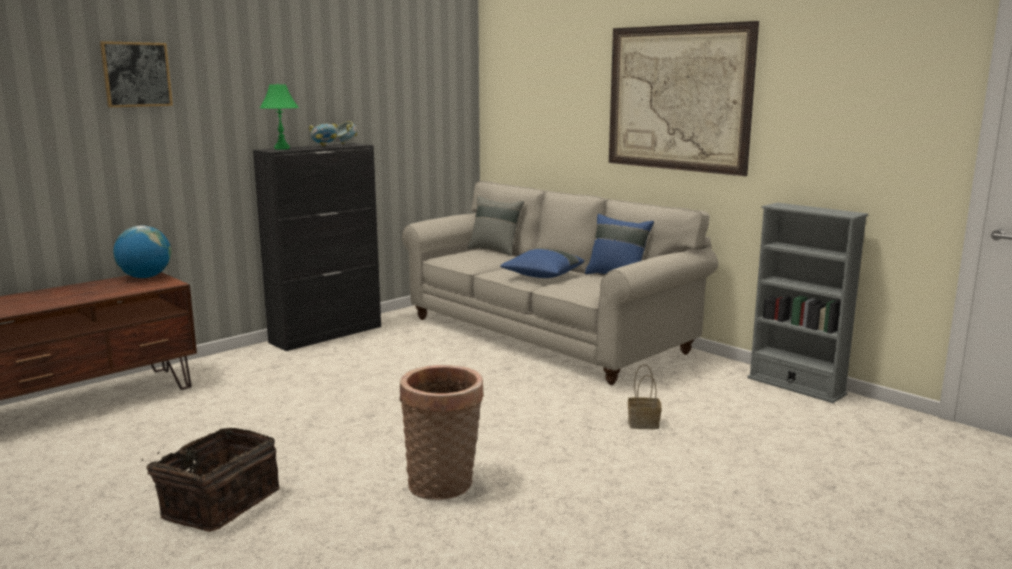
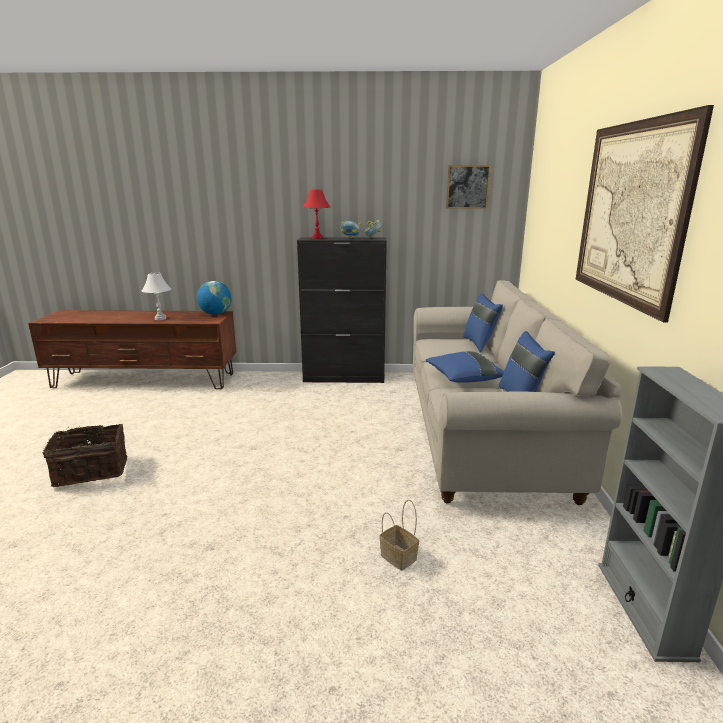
camera: 45 degrees right, 5 degrees up
(72, 297) = (160, 318): none -> white table lamp
(136, 74) = (224, 182): picture -> picture (467, 187)
(282, 148) = (317, 238): green table lamp -> red table lamp
(444, 485) = (183, 526): basket -> none
(495, 250) = (480, 344): grey pillow -> blue pillow

